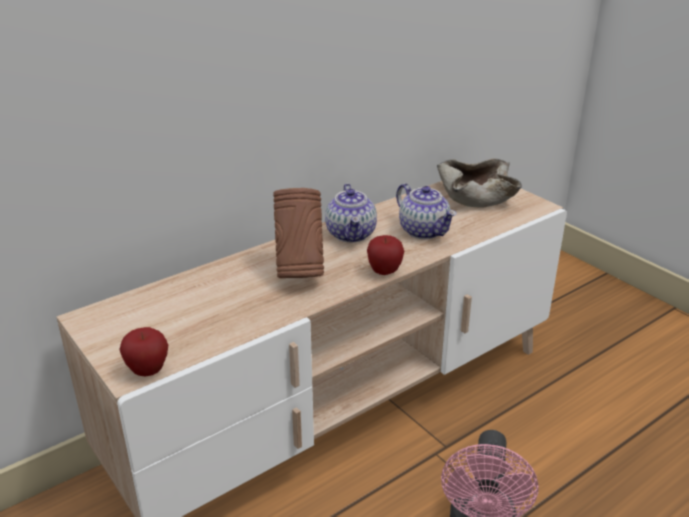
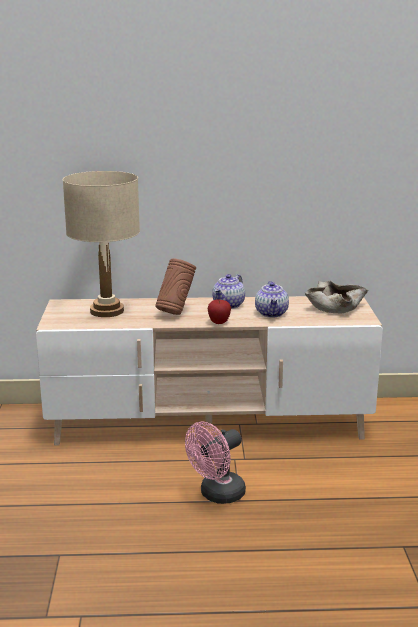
camera: 35 degrees right, 10 degrees down
(148, 371) = (59, 325): apple -> none
(191, 308) = (106, 311): none -> beige table lamp

